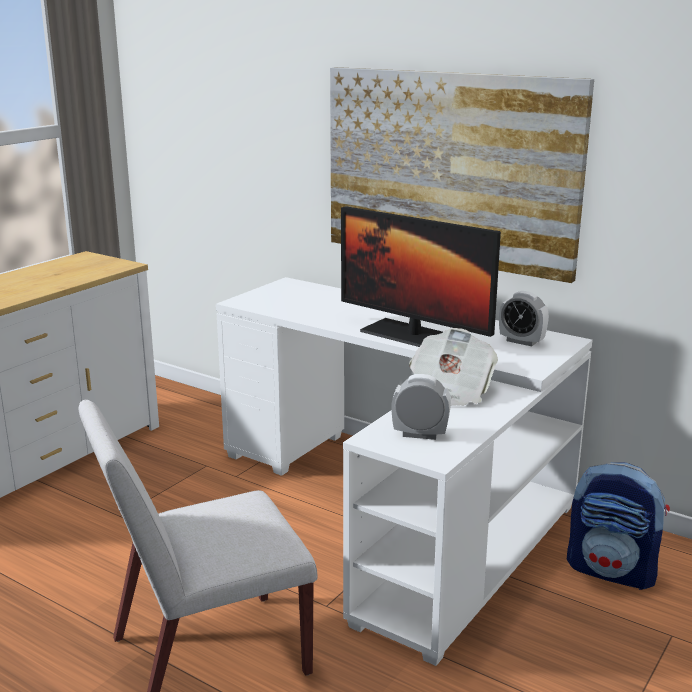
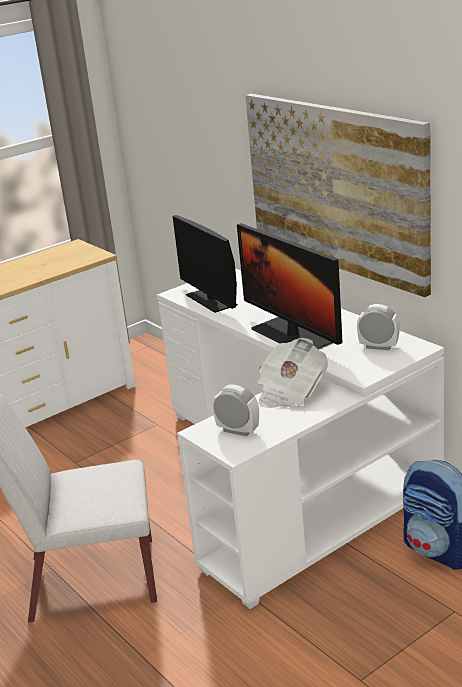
camera: 20 degrees right, 5 degrees up
(288, 306) = (211, 300): none -> monitor
(521, 341) = (378, 346): alarm clock -> alarm clock turned 150 degrees clockwise

